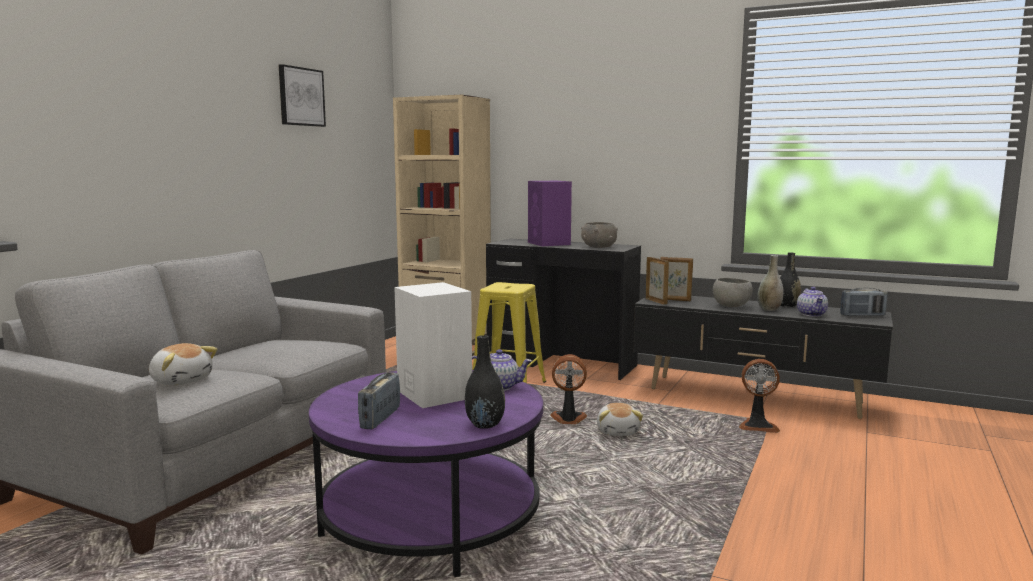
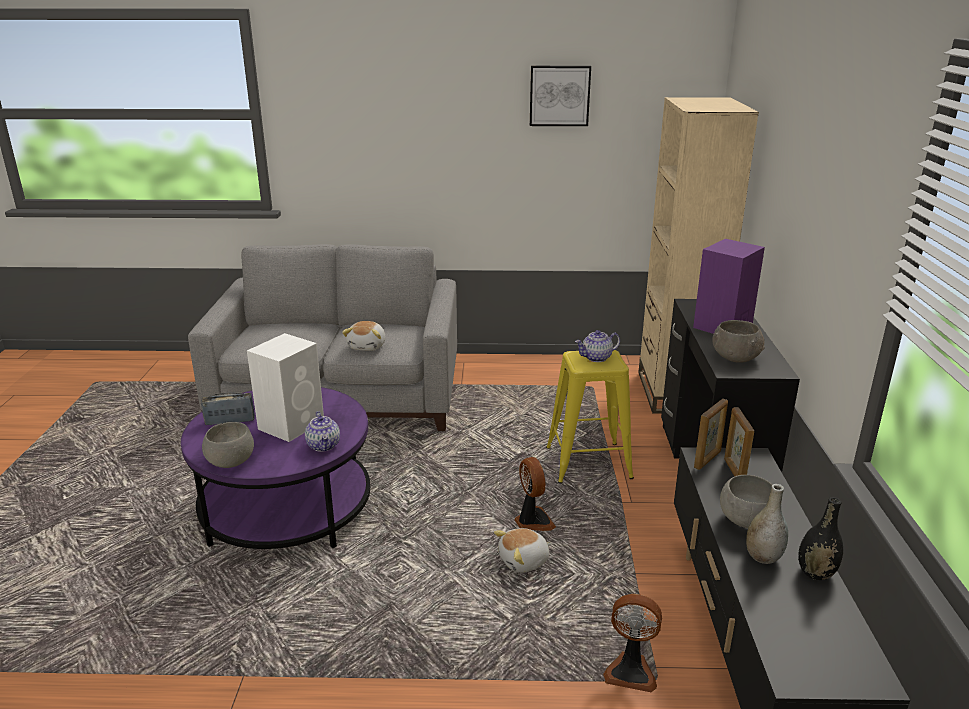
camera: 65 degrees right, 15 degrees up
(181, 381) = (272, 337): plush toy -> plush toy (367, 346)
(485, 424) = (230, 462): black vase -> grey bowl
(757, 426) = (630, 671): fan -> fan turned 60 degrees counterclockwise
(812, 314) = (773, 602): teapot -> teapot (596, 358)
(862, 315) = (829, 660): radio -> none

